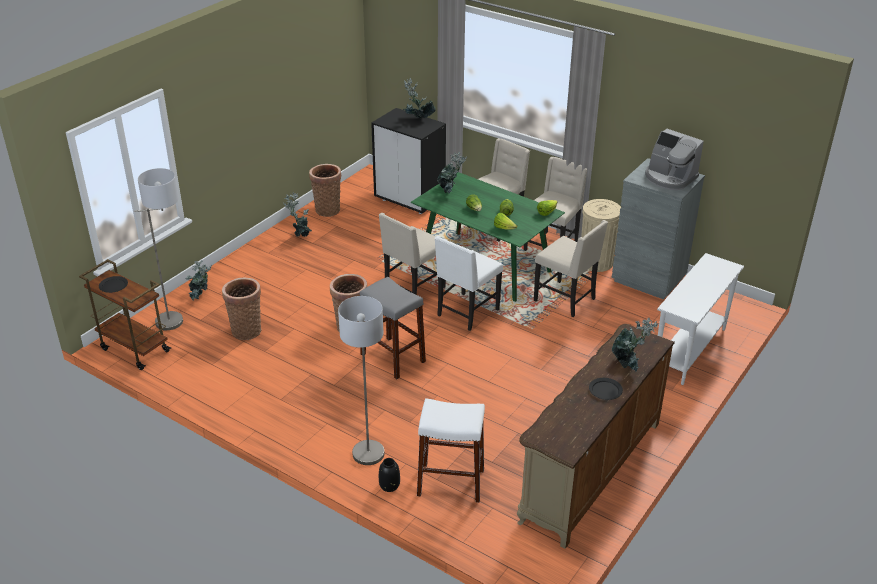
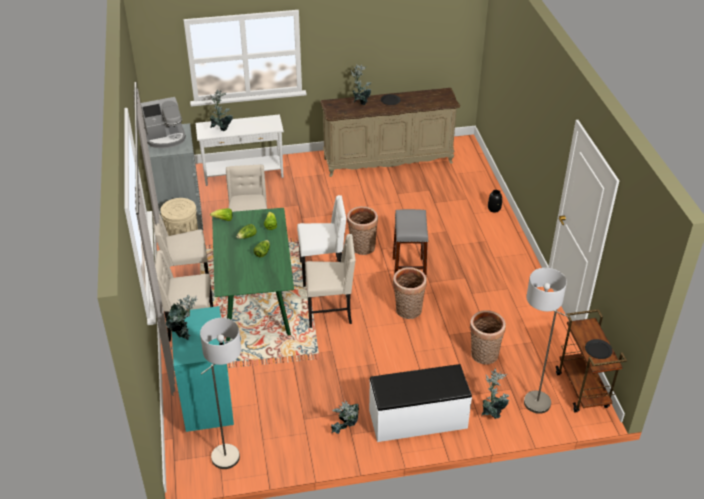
camera: 135 degrees left, 5 degrees up
(255, 265) = (418, 419): none -> white bench
(327, 209) = (286, 448): basket -> basket (362, 248)
(368, 461) = (492, 226): grey floor lamp -> grey floor lamp (232, 452)
(410, 201) = (207, 404): black cabinet -> turquoise cabinet
(450, 192) = (252, 279): potted plant -> potted plant (221, 128)
(450, 482) = (461, 193): white stool -> none
(669, 178) = (165, 137): coffee machine -> coffee machine turned 75 degrees clockwise

